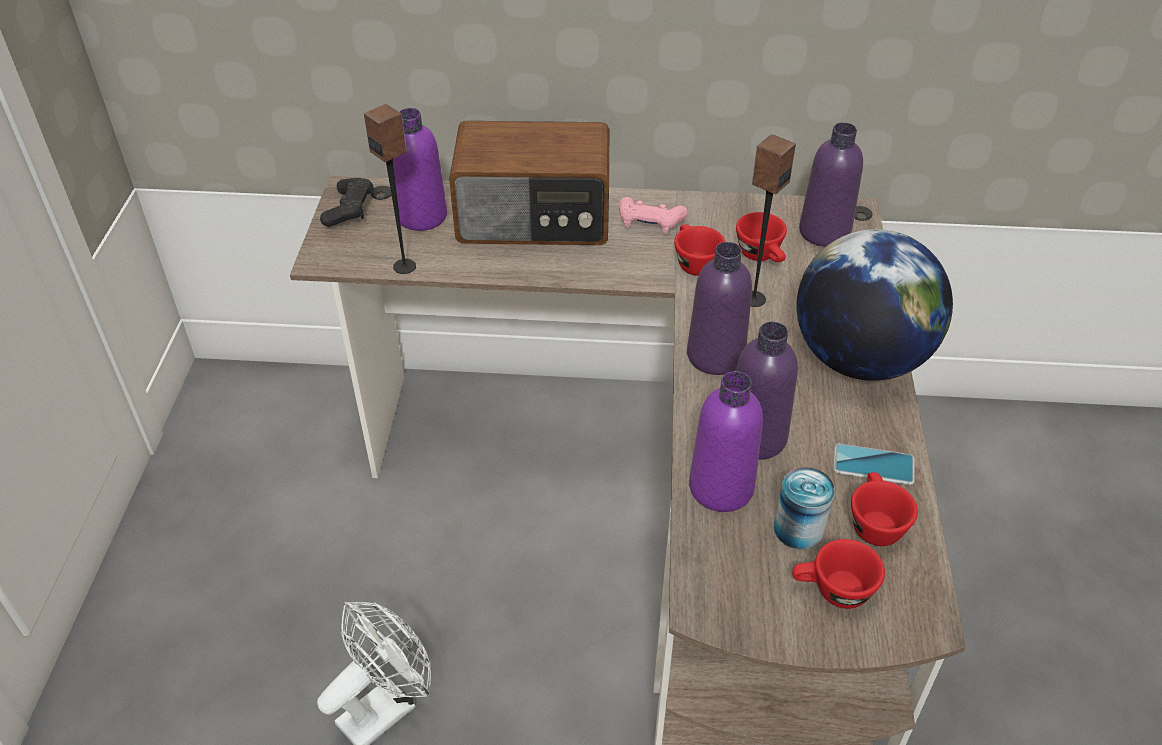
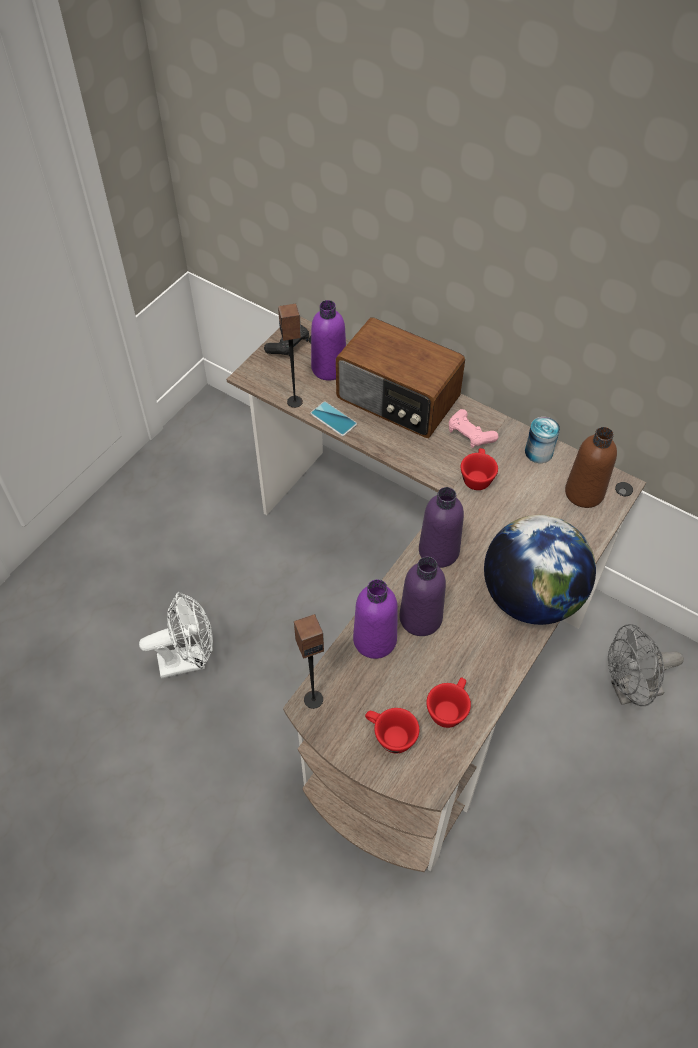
camera: 30 degrees right, 10 degrees up
(753, 299) = (495, 521): speaker -> speaker (313, 699)
(762, 256) = (526, 492): red cup -> none
(798, 529) = (400, 689): can -> can (538, 452)
(824, 232) = (584, 493): purple bottle -> brown bottle
(873, 465) = (479, 672): phone -> phone (333, 419)
(935, 479) = (629, 691): none -> grey fan

